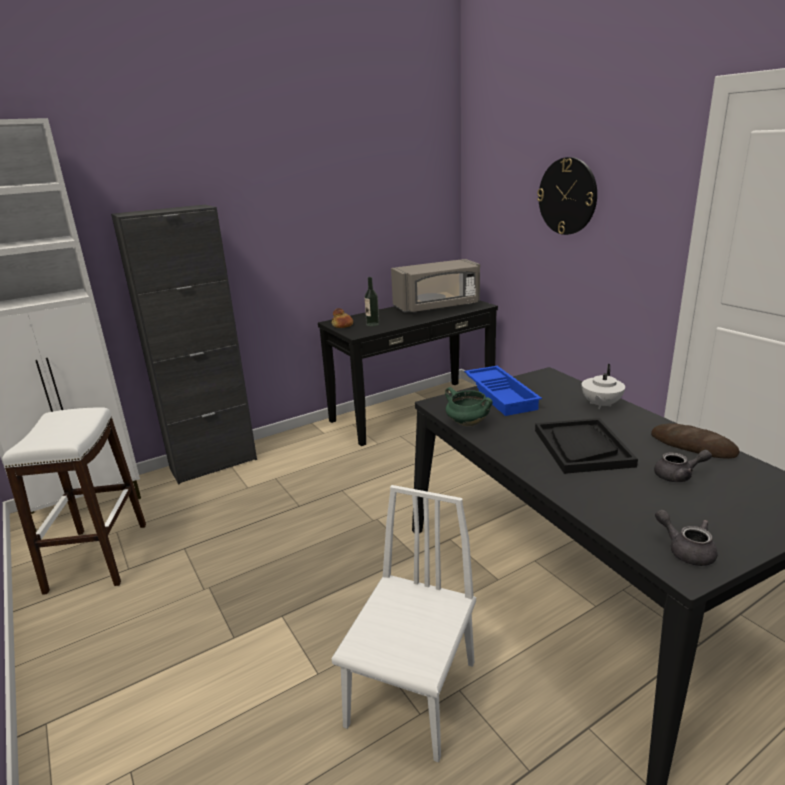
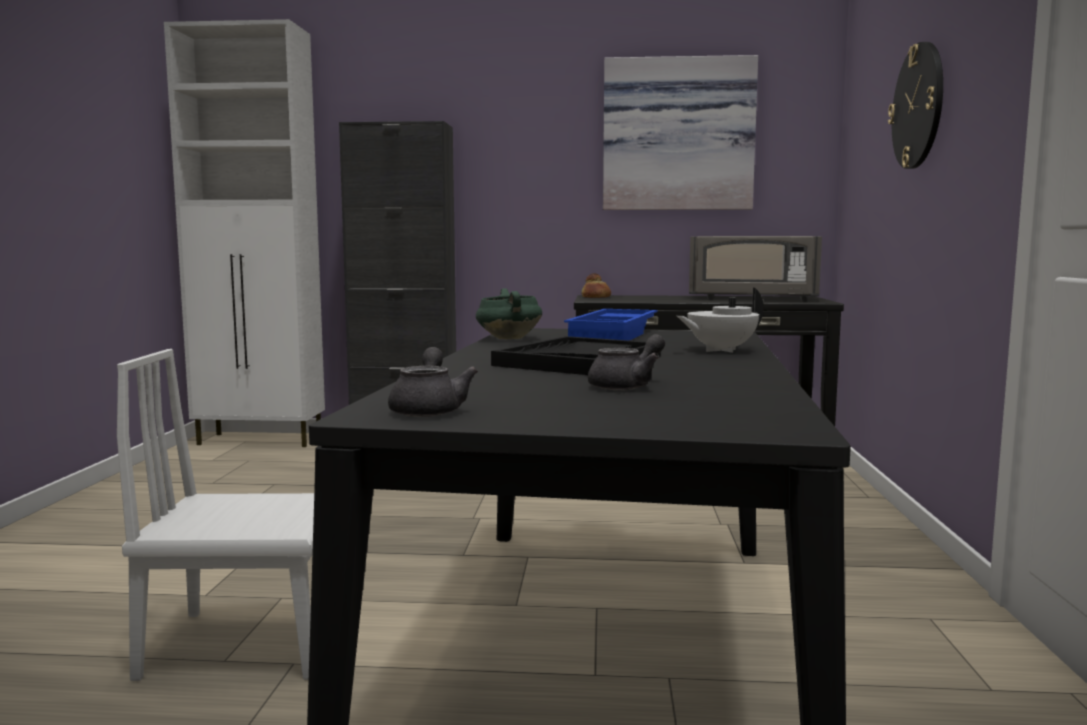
camera: 35 degrees right, 15 degrees down
(98, 556) = (208, 470): white stool -> none
(369, 194) = (677, 135): none -> picture
(372, 324) = (631, 299): bottle -> none
(412, 693) = (247, 644): white chair -> white chair turned 150 degrees counterclockwise
(678, 476) = (627, 386): grey teapot -> grey teapot turned 75 degrees counterclockwise
(692, 446) = (739, 379): bread -> none

